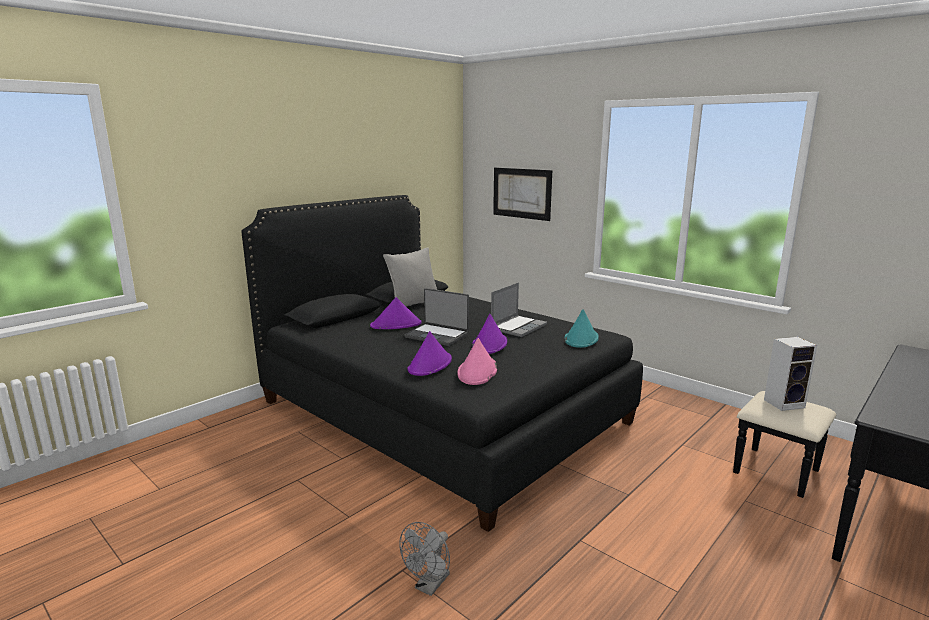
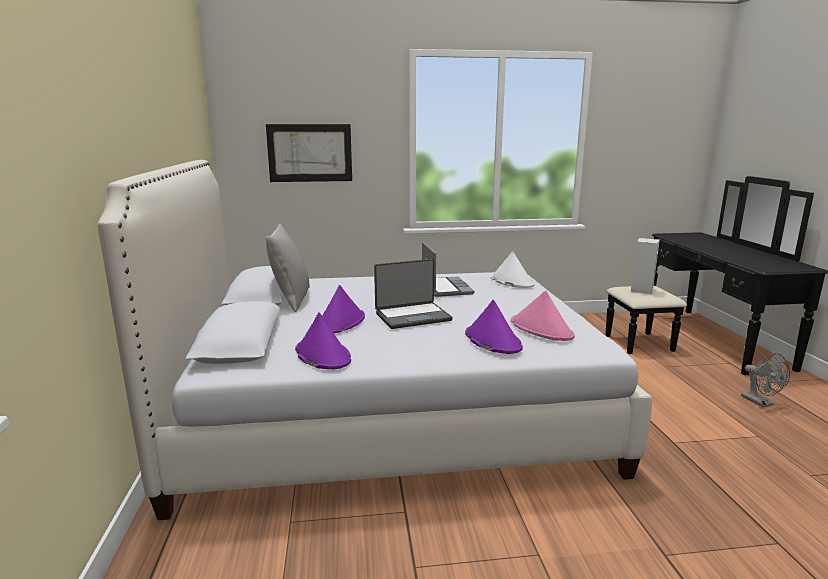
camera: 50 degrees left, 0 degrees up
(429, 586) = (700, 548): grey fan -> grey fan (761, 403)
(440, 411) = (390, 413): black bed -> white bed
(489, 344) = (477, 307): purple hat -> purple hat (322, 355)
(581, 339) = (511, 281): turquoise hat -> white hat

